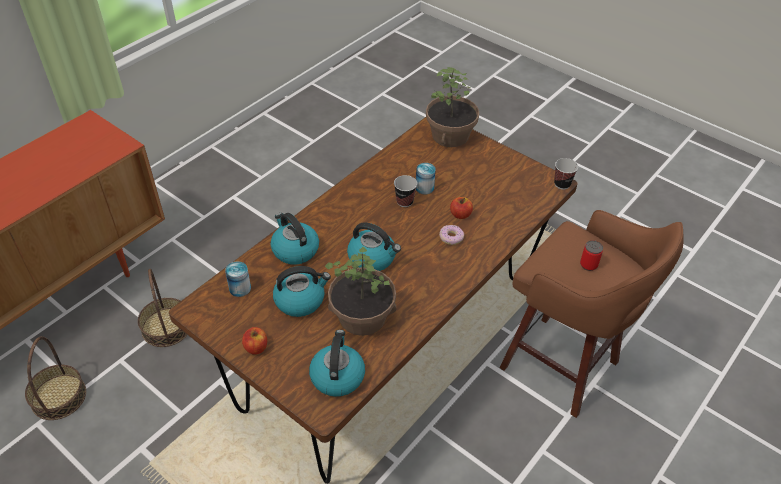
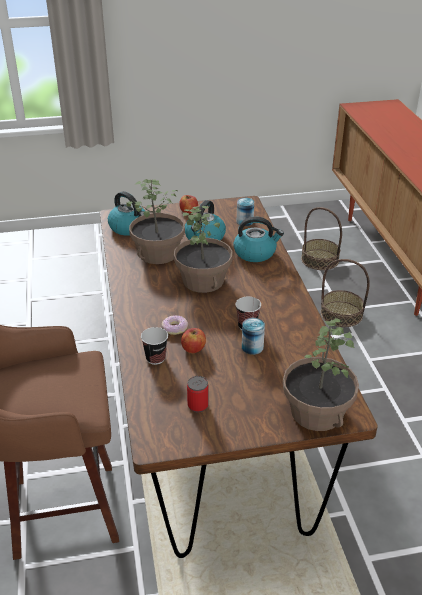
camera: 130 degrees right, 10 degrees down
(373, 258) = (204, 280): kettle -> potted plant
(562, 184) = (147, 447): cup -> cup (155, 358)
(588, 265) = (42, 387): can -> can (198, 405)

